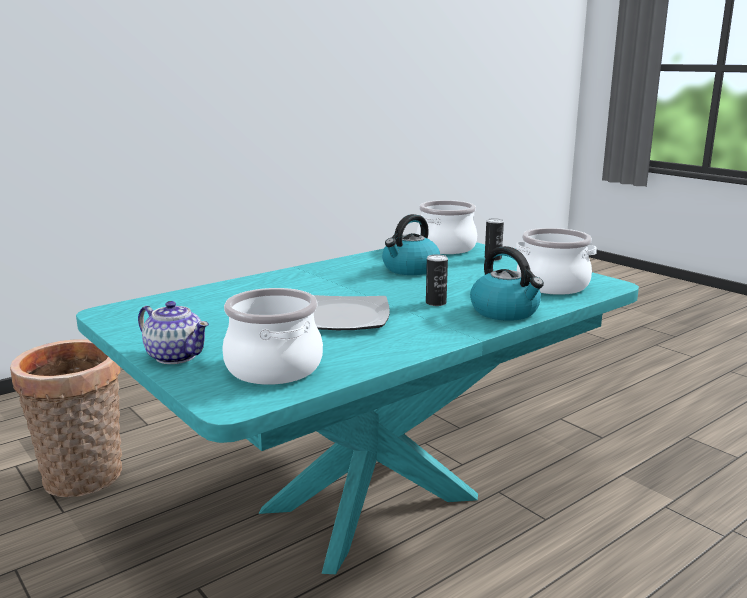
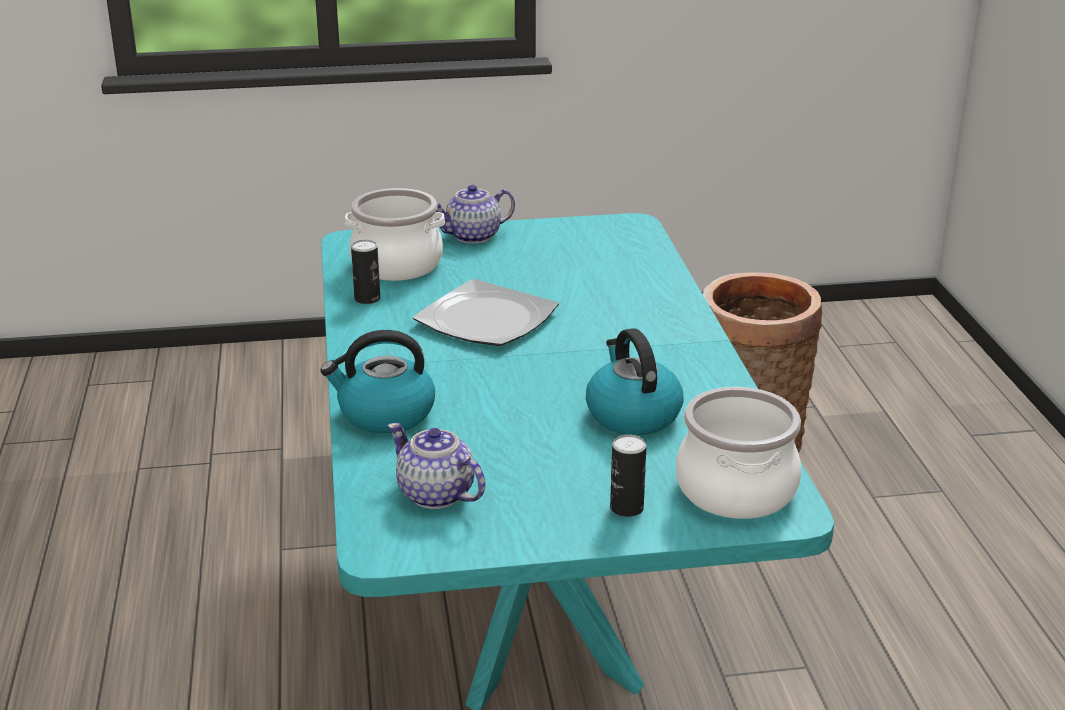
camera: 120 degrees right, 10 degrees up
(436, 303) = (468, 383): can -> can (367, 299)
(552, 285) = (436, 495): cooking pot -> teapot

